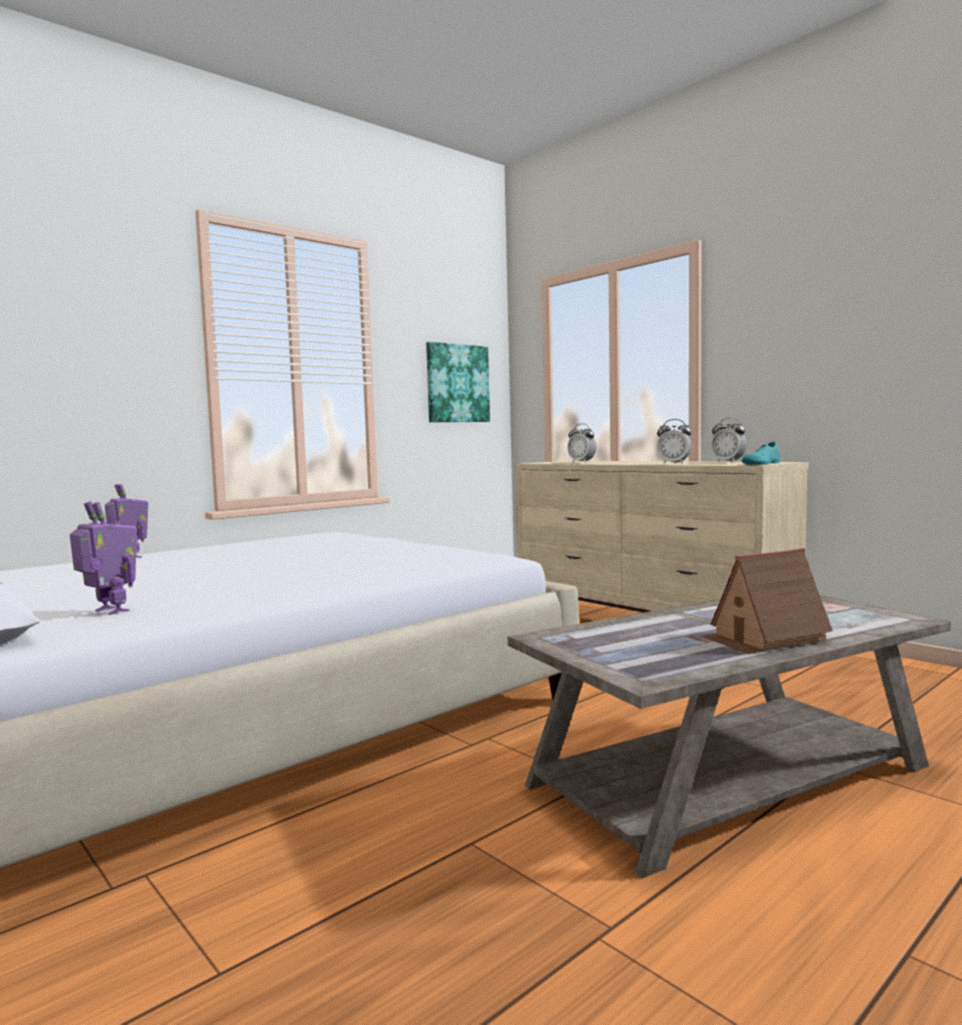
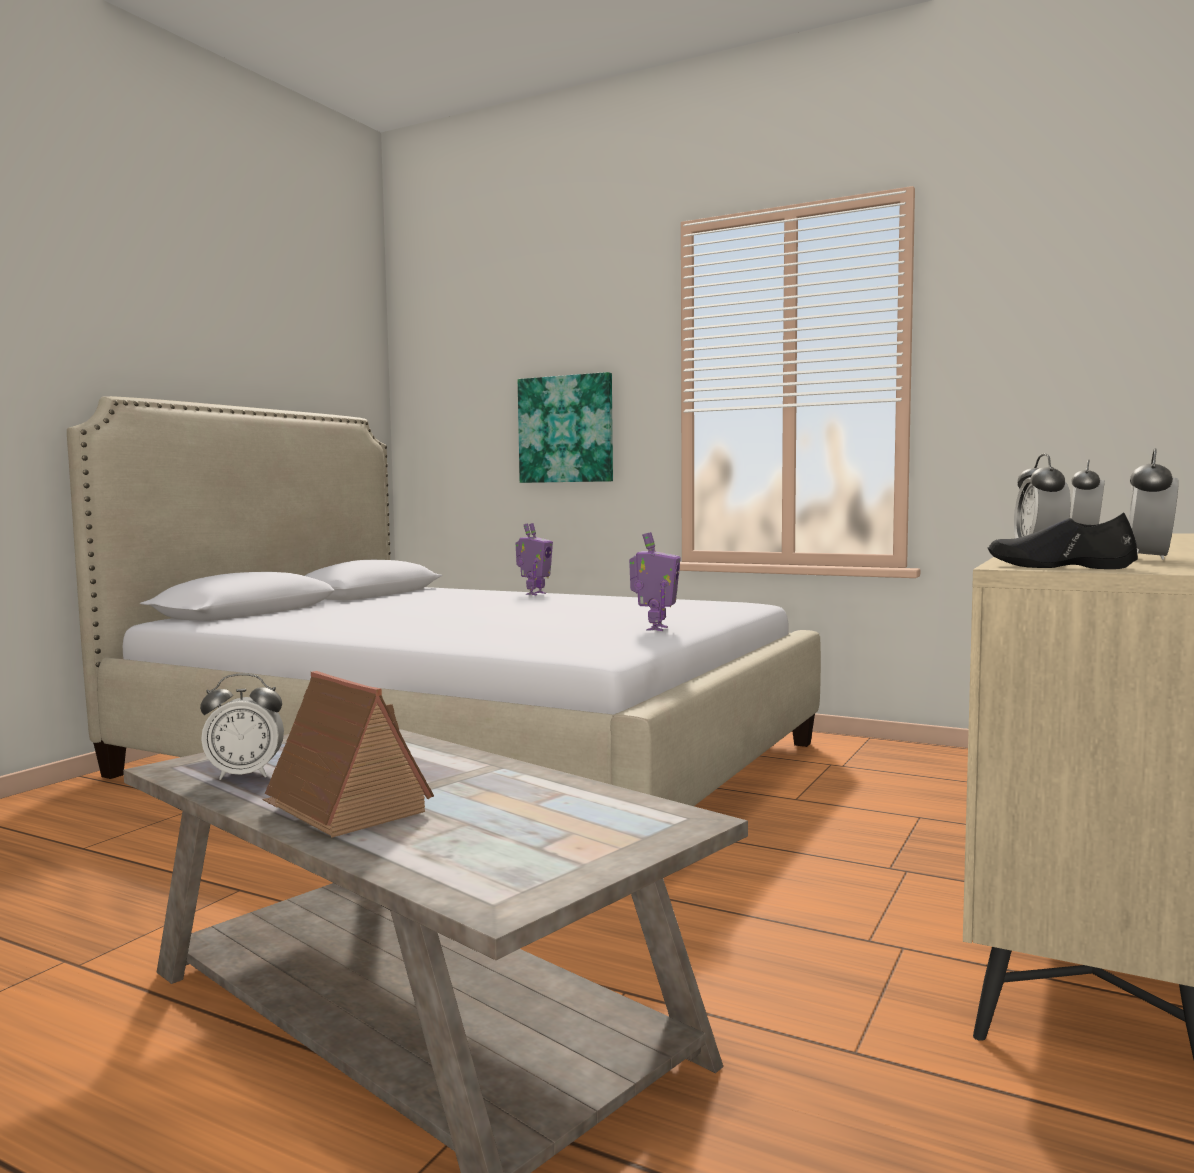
camera: 70 degrees right, 0 degrees up
(110, 611) = (298, 618): toy robot -> toy robot (655, 628)
(457, 383) = (1096, 384): picture -> picture (566, 429)
(678, 660) = (245, 775): none -> alarm clock
(761, 464) = (1059, 566): turquoise shoe -> black shoe

